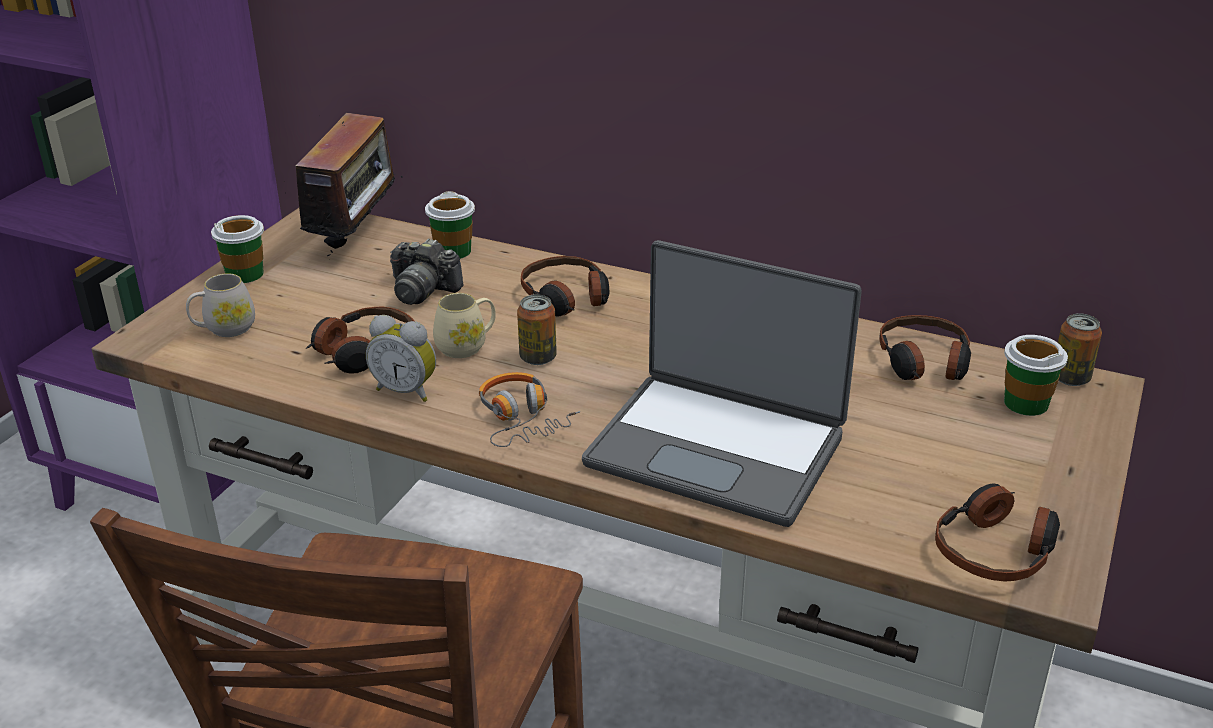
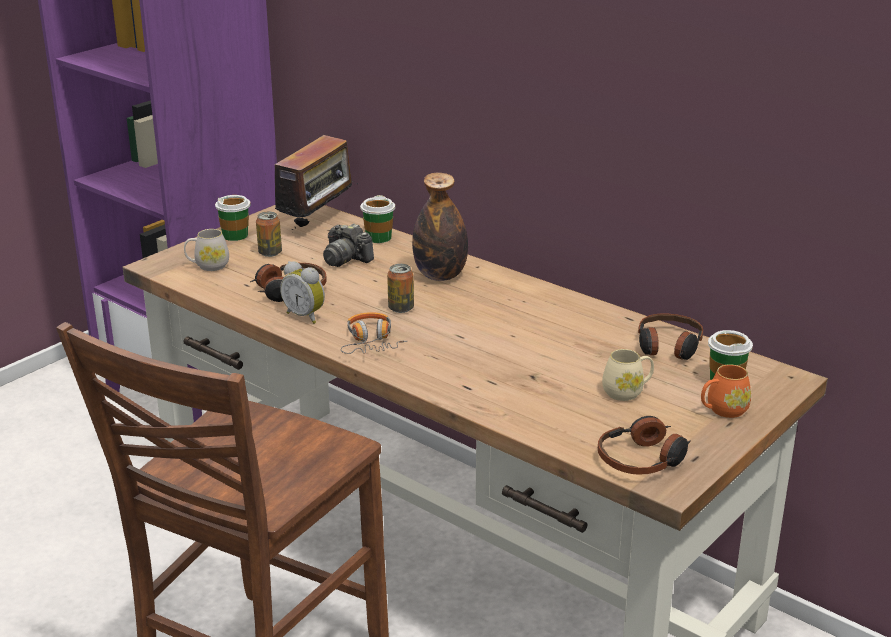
camera: 15 degrees right, 5 degrees down
(467, 346) = (358, 295): beige mug -> beige mug (627, 392)
(567, 298) = (440, 275): headphones -> bottle
(717, 448) = (490, 376): laptop -> none
(1050, 450) = (722, 410): none -> orange mug
(1070, 378) = (770, 370): can -> can (270, 253)

